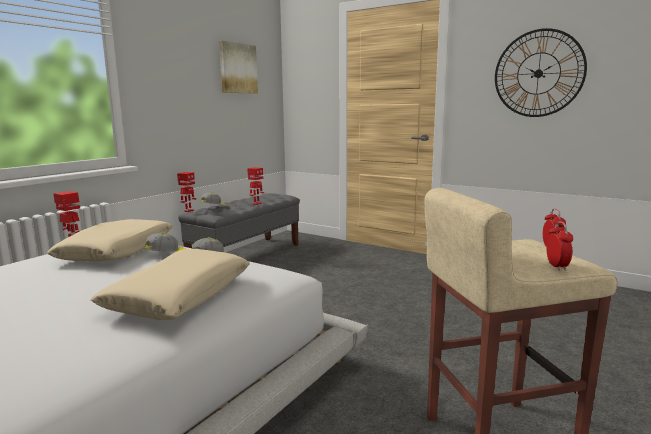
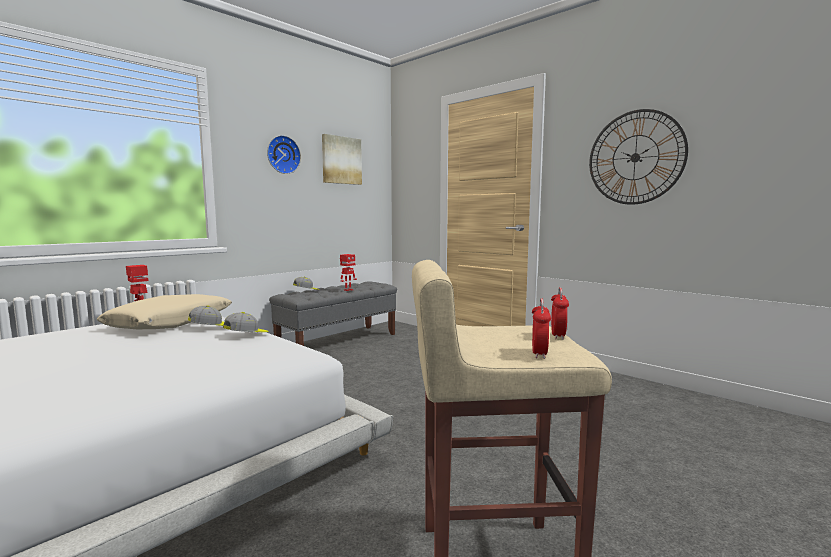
camera: 10 degrees right, 5 degrees down
(179, 296) = (177, 366): beige pillow -> none
(183, 64) = (282, 155): none -> wall clock
(188, 211) = (279, 293): toy robot -> none

